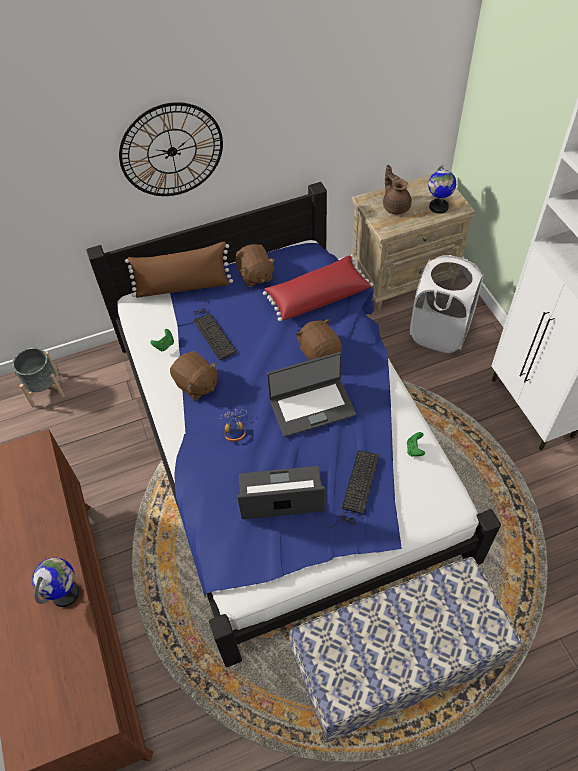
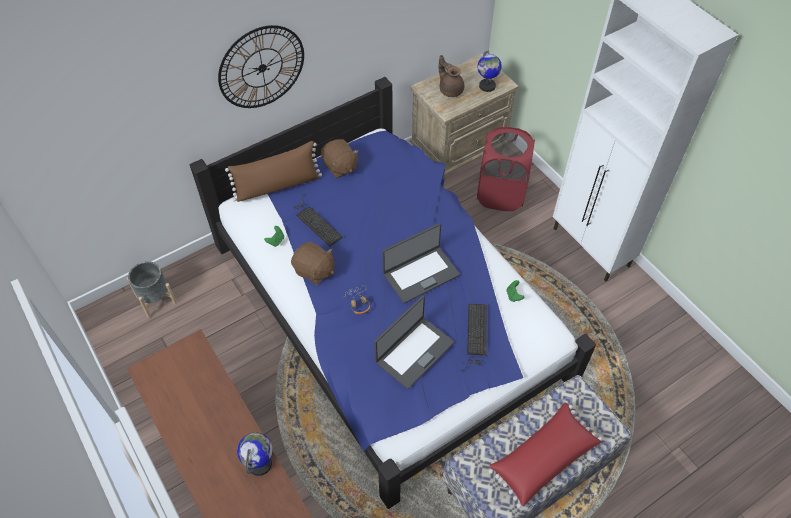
camera: 15 degrees left, 0 degrees up
(281, 495) = (414, 351): laptop -> laptop turned 150 degrees clockwise
(317, 296) = (399, 178): red pillow -> red pillow (542, 458)
(320, 352) = (414, 226): brown plush toy -> none
(440, 332) = (501, 194): white laundry basket -> red laundry basket

